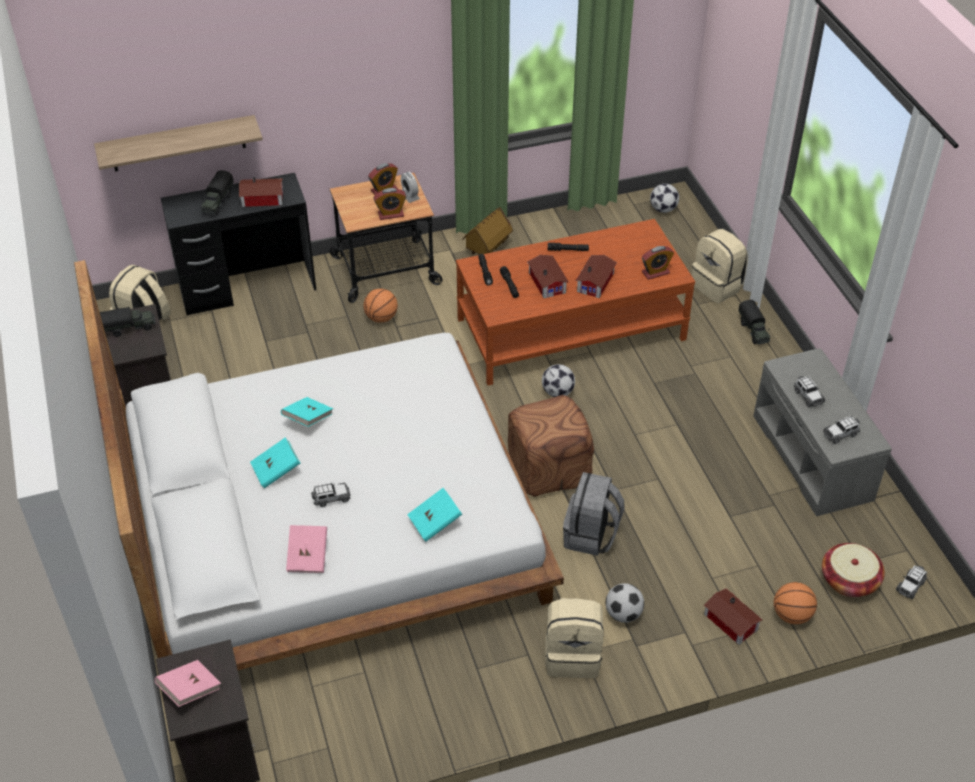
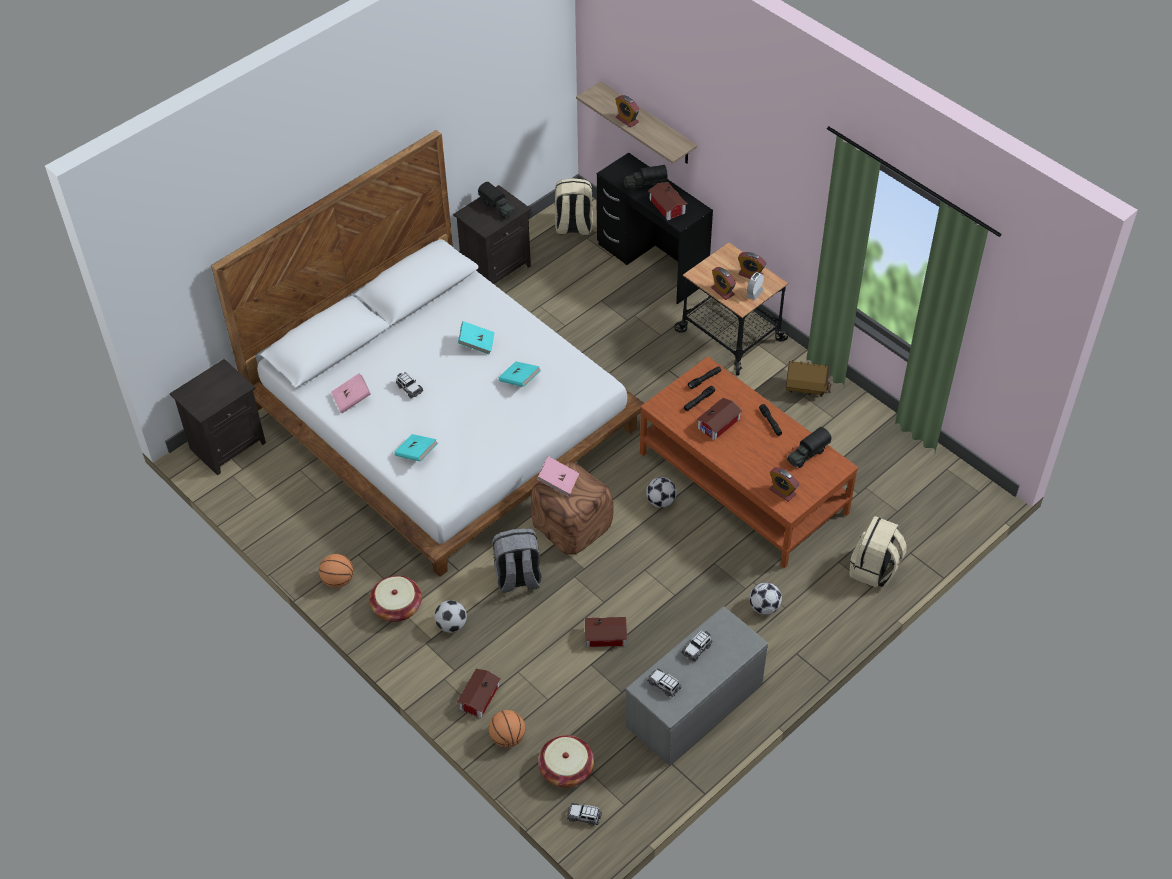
camera: 65 degrees right, 5 degrees up
(172, 145) = (627, 120): none -> alarm clock
(190, 690) = (208, 385): pink book -> pink book (558, 482)
(276, 471) = (419, 349): turquoise book -> turquoise book (519, 380)
(381, 318) = (672, 356): basketball -> basketball (338, 580)
(573, 655) = (397, 607): beige backpack -> basket
(597, 282) = (742, 456): toy house -> toy house (607, 637)
(663, 209) = (956, 493): football -> football (764, 607)
(753, 331) = (830, 615): toy truck -> toy truck (807, 454)

